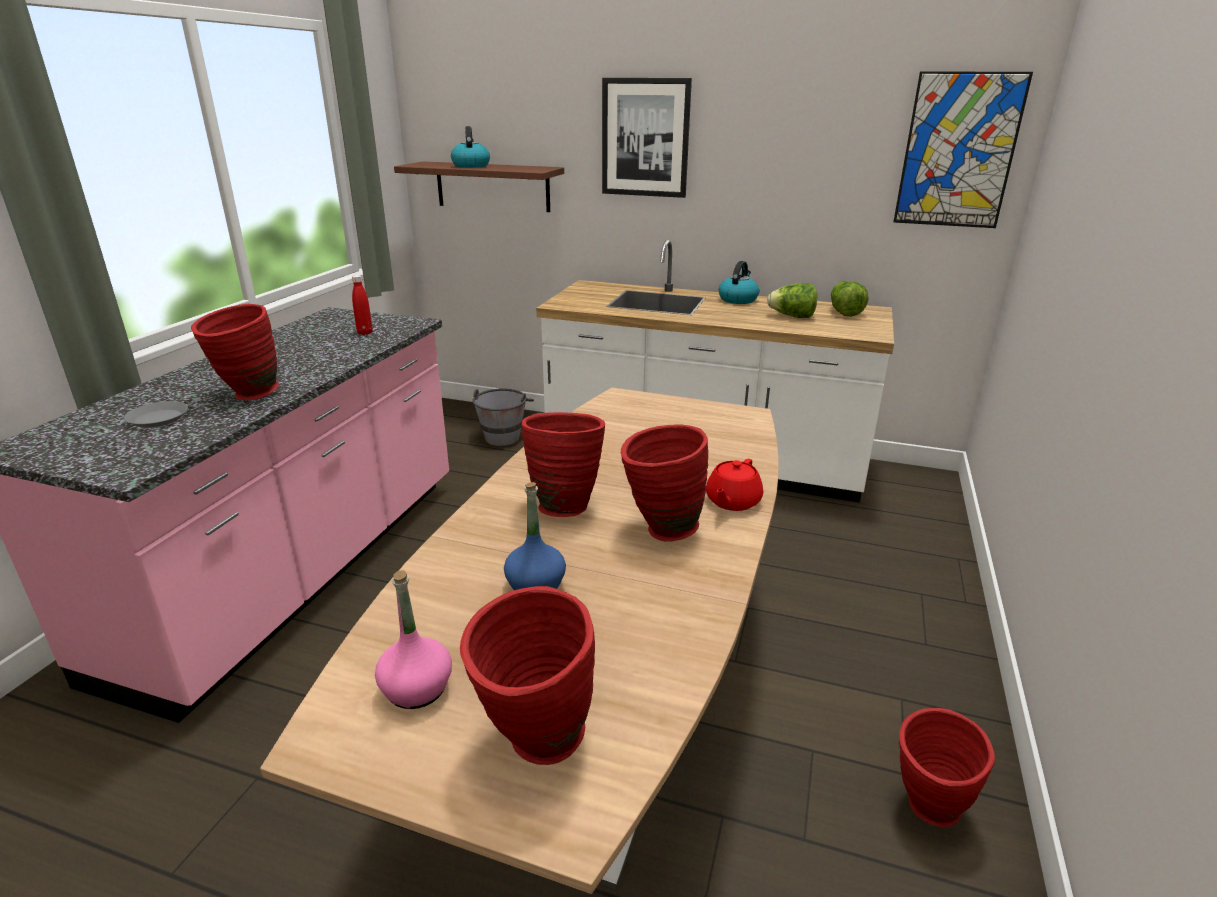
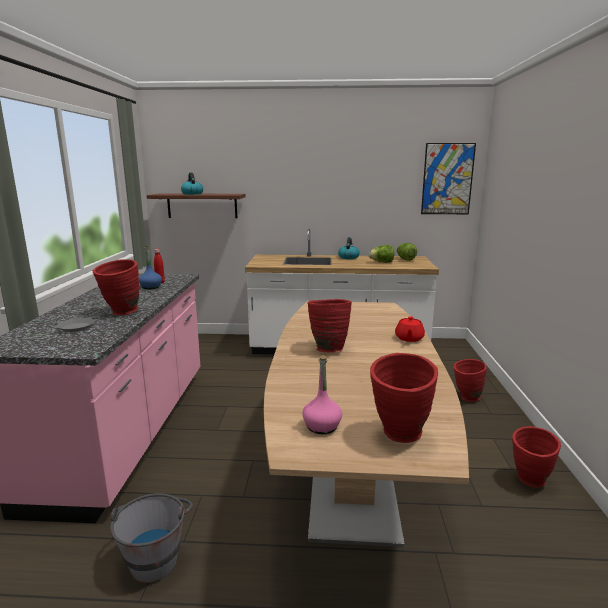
camera: 15 degrees left, 10 degrees down
(504, 435) = (217, 347): grey bucket -> grey bucket (156, 555)
(535, 585) = (343, 380): blue bottle -> blue bottle (151, 287)
(645, 138) = (291, 177): picture -> none
(660, 530) = (384, 353): red vase -> red vase (466, 398)

